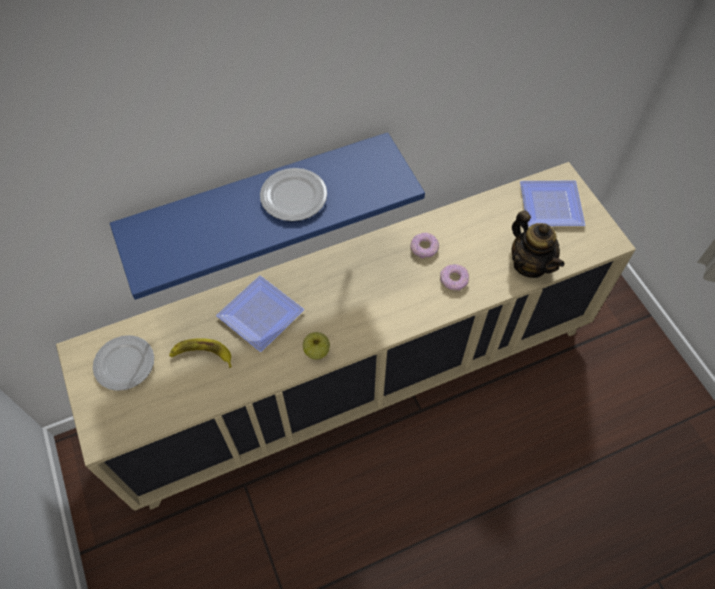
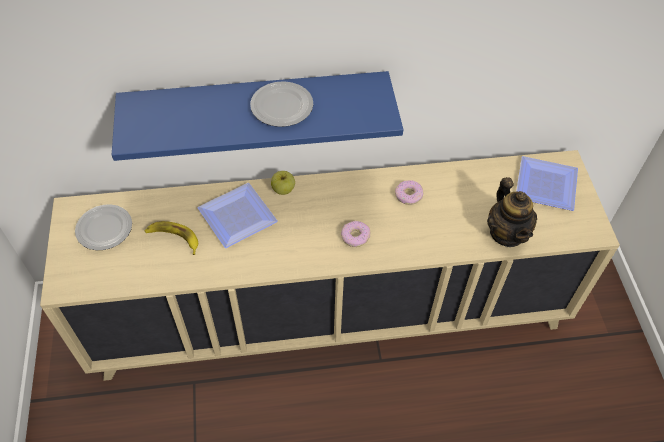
camera: 15 degrees right, 5 degrees down
(317, 351) = (277, 261): apple -> apple (283, 189)
(453, 280) = (427, 230): donut -> donut (355, 236)

